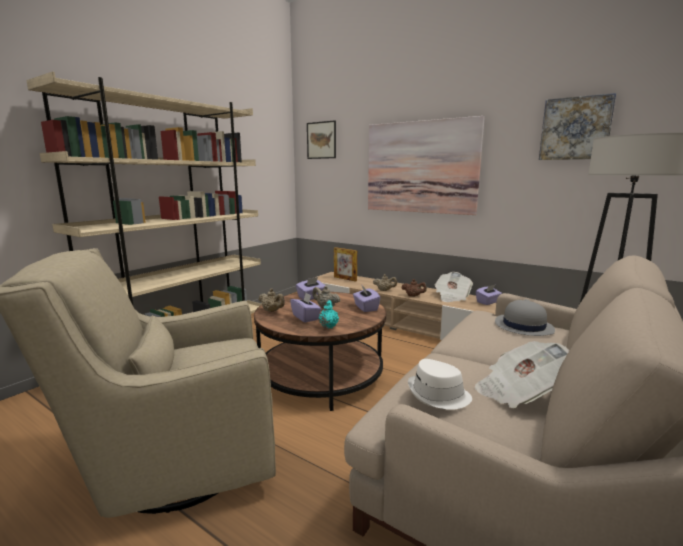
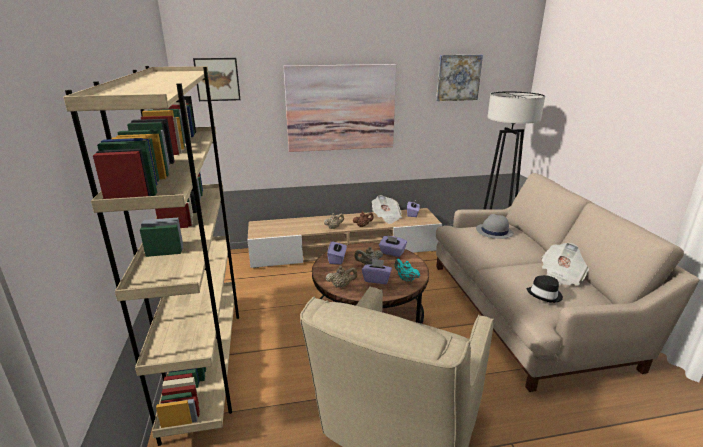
camera: 45 degrees left, 10 degrees up
(345, 279) = (279, 226): picture frame -> none
(438, 395) = (545, 294): white hat -> black hat

